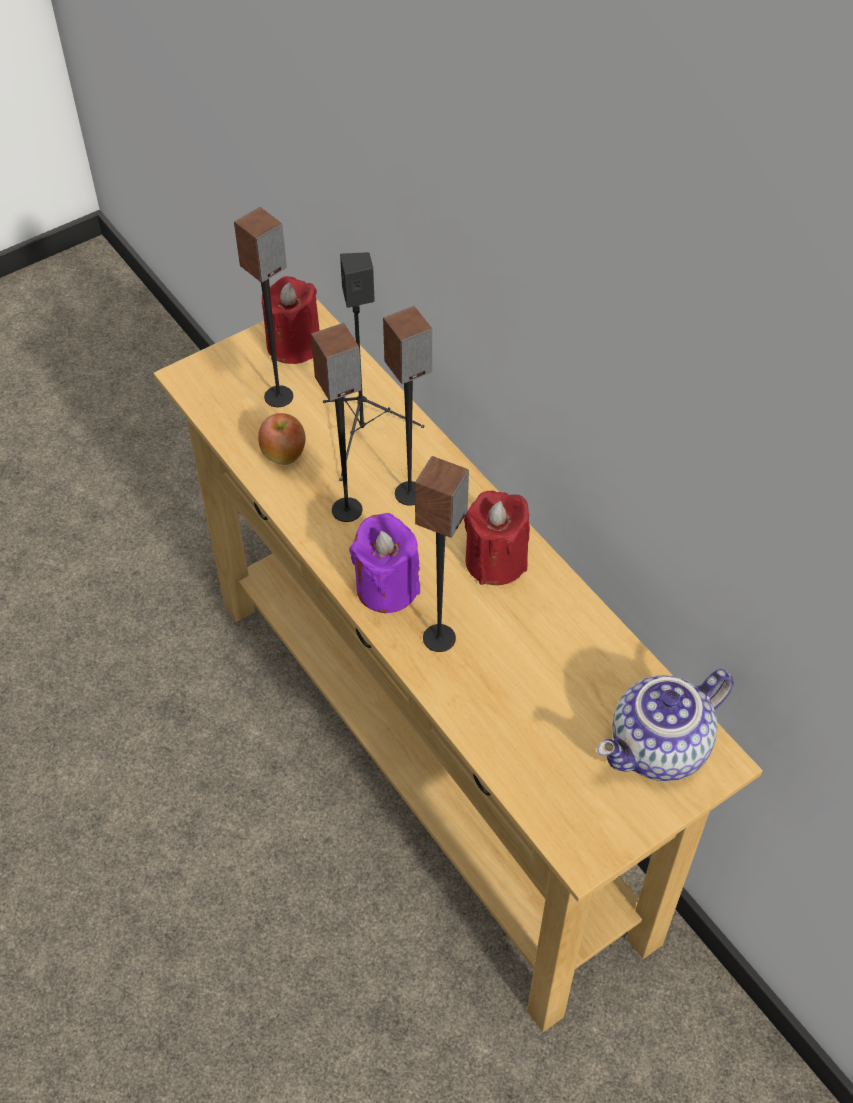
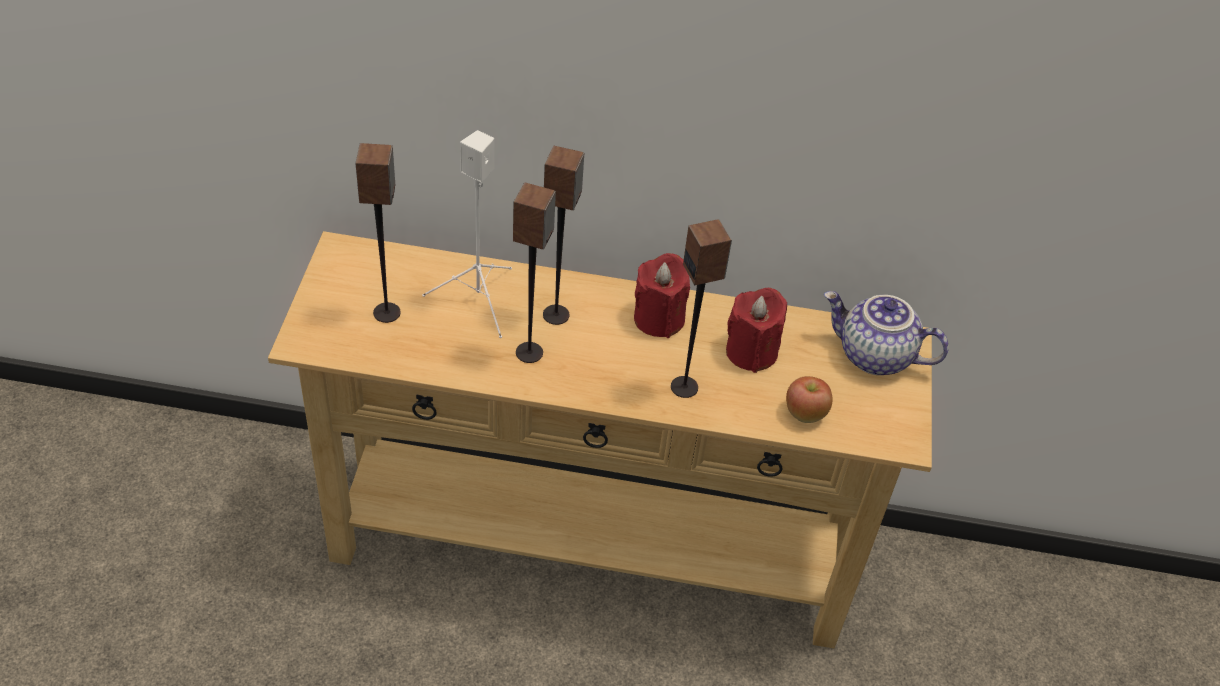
camera: 50 degrees left, 5 degrees down
(284, 455) = (441, 347): apple -> apple (805, 414)
(294, 345) = (352, 272): red candle -> red candle (751, 351)
(362, 436) = (479, 300): black speaker -> white speaker
(386, 587) = (615, 381): purple candle -> none
(659, 750) = (873, 356): teapot -> teapot turned 105 degrees clockwise

